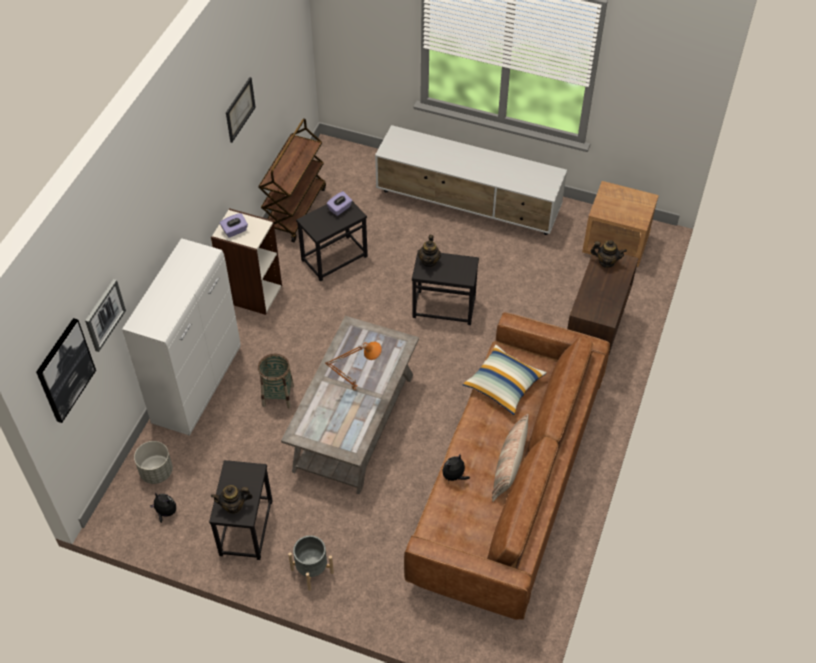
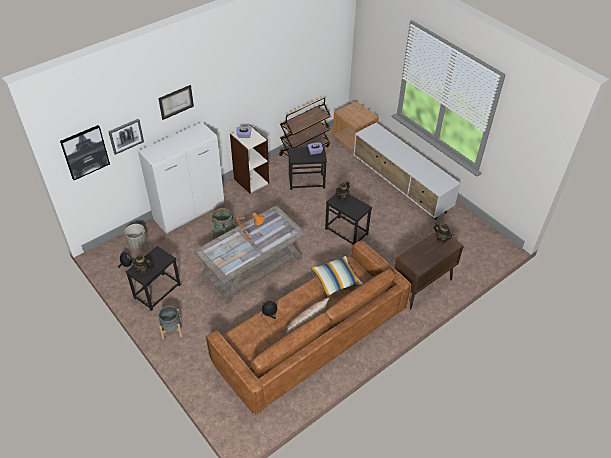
camera: 30 degrees right, 5 degrees down
(240, 109) = (273, 69): picture -> picture (176, 102)
(616, 244) = (474, 242): brown nightstand -> brown nightstand (354, 140)

